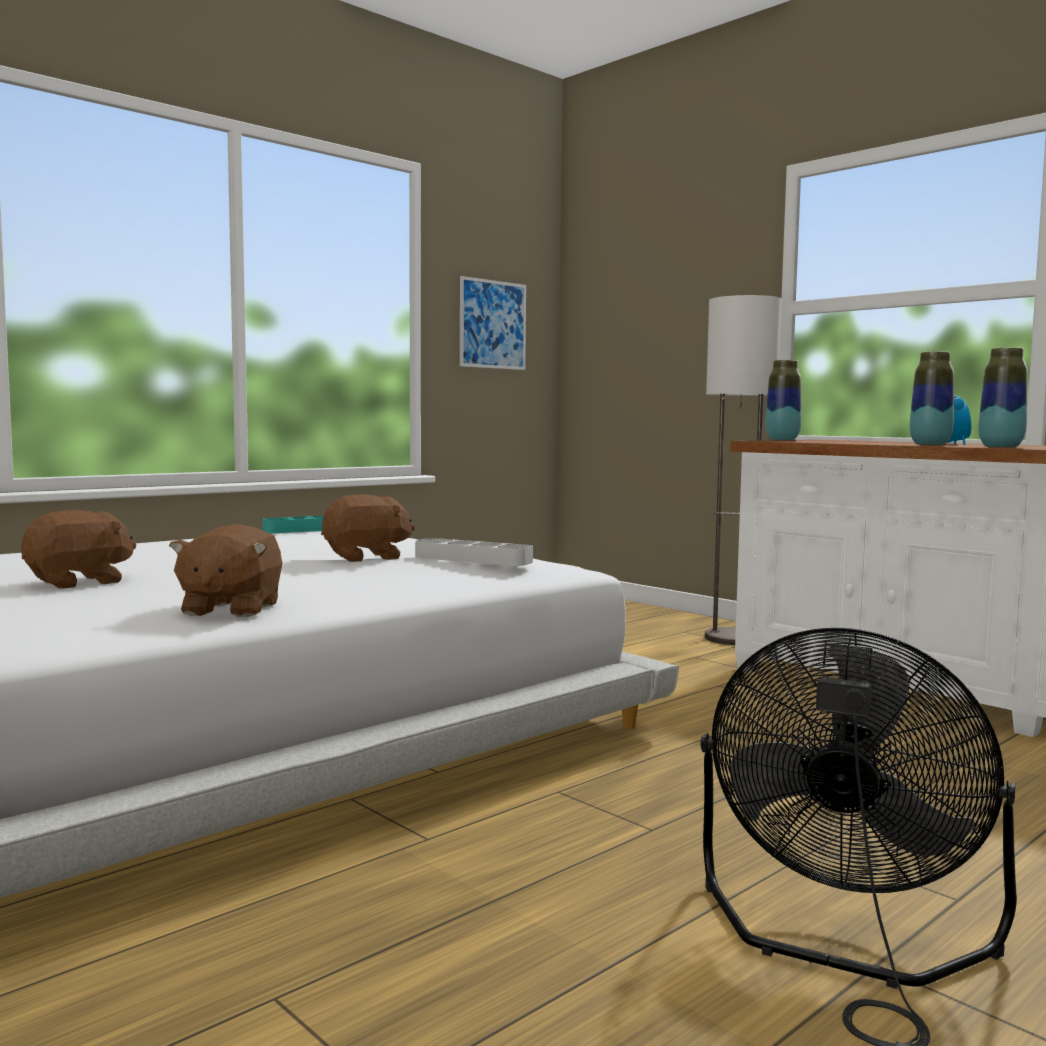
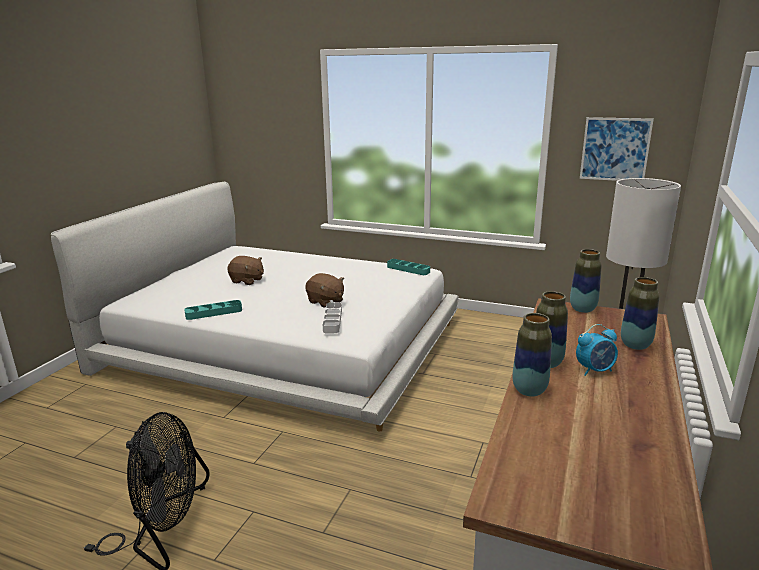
camera: 65 degrees right, 15 degrees up
(230, 609) = (214, 313): brown plush toy -> turquoise tray
(893, 441) = (635, 345): none -> vase

